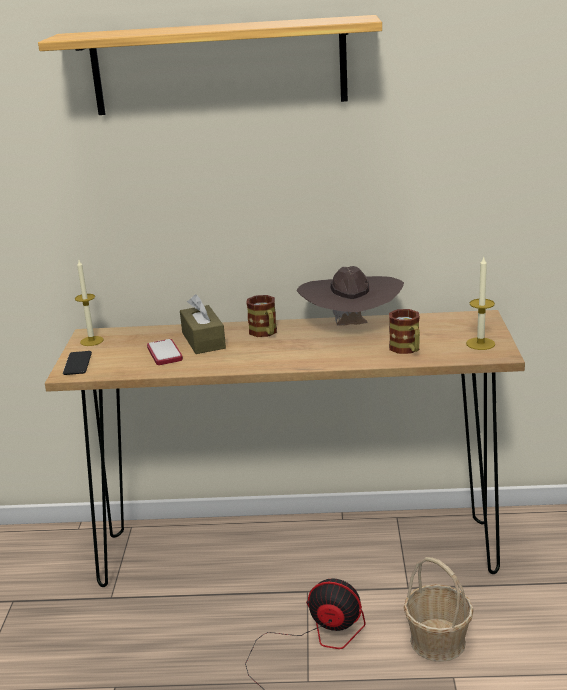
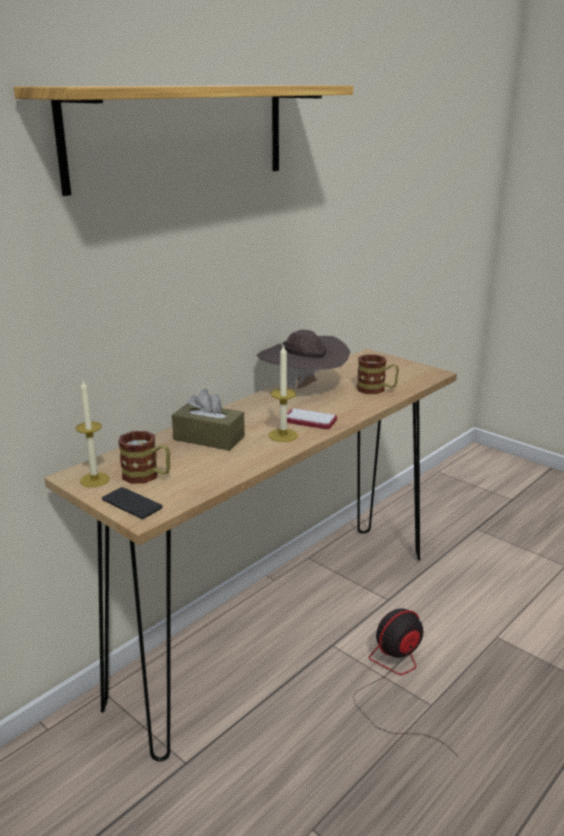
camera: 50 degrees left, 0 degrees up
(164, 353) = (200, 461): phone -> phone (310, 420)
(265, 333) = (248, 414): mug -> mug (147, 476)
(437, 641) = (456, 621): basket -> none
(480, 343) = (408, 371): candle -> candle (283, 435)

